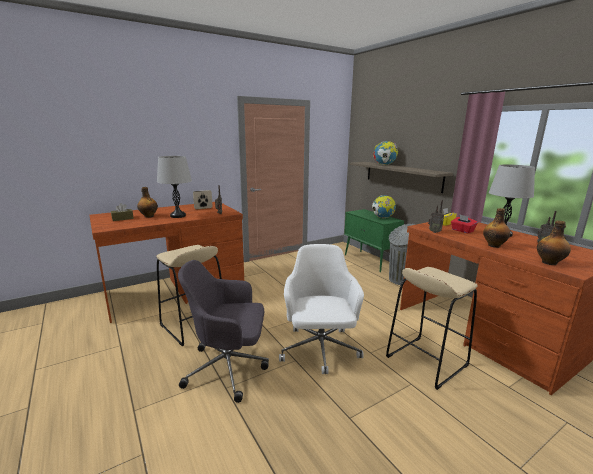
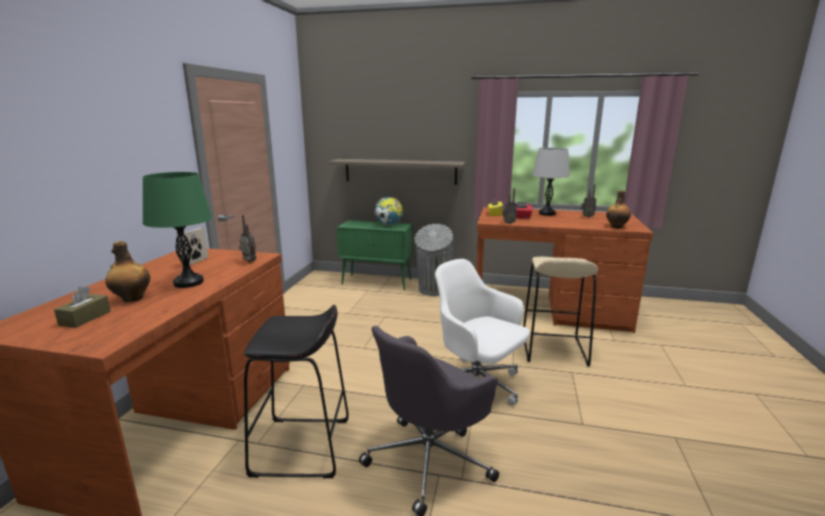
camera: 45 degrees left, 0 degrees up
(178, 216) = (188, 283): grey table lamp -> green table lamp
(193, 326) = (302, 447): beige stool -> black stool
(384, 165) = (379, 160): globe -> none
(494, 245) = (565, 223): bottle -> none

